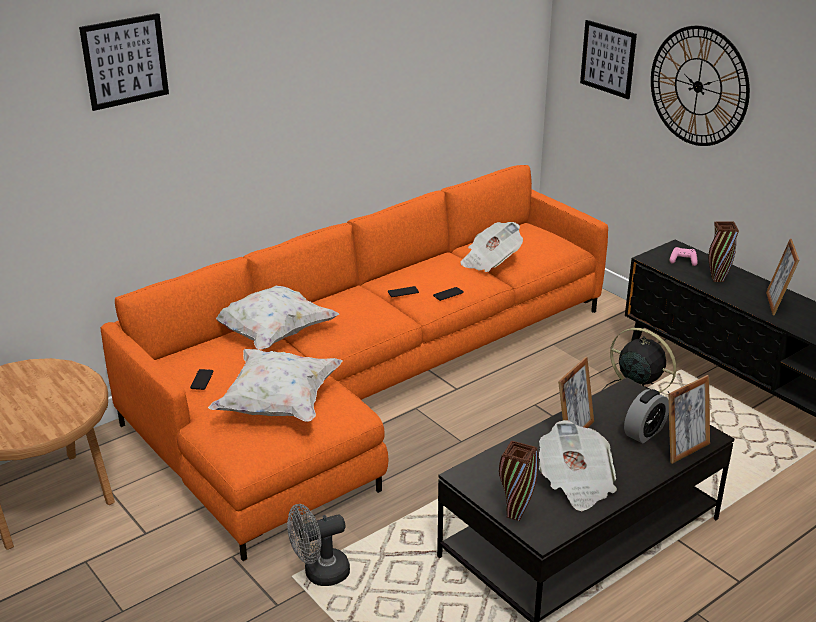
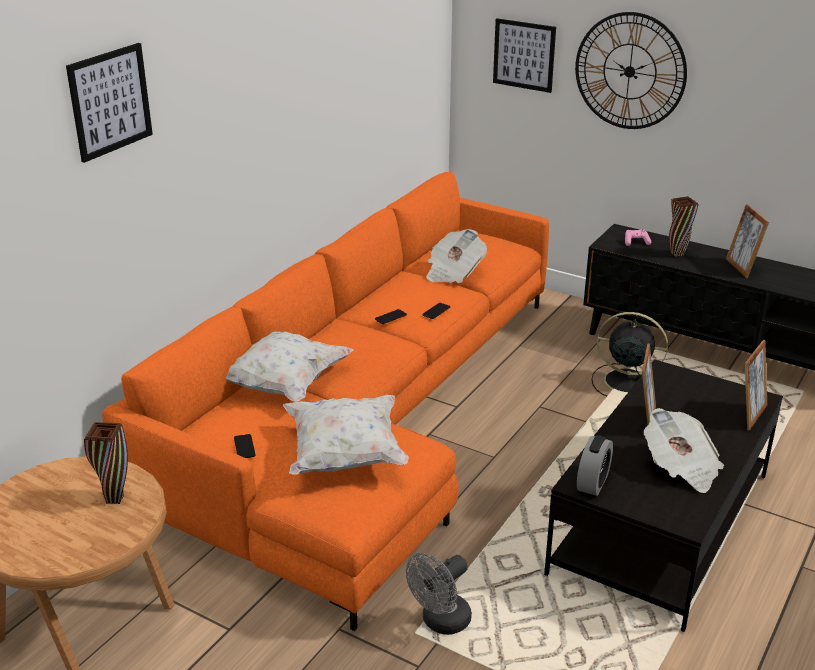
camera: 20 degrees left, 0 degrees up
(515, 515) = (649, 511): brown vase -> brown vase (115, 499)
(644, 432) = (706, 407): alarm clock -> alarm clock (593, 483)

